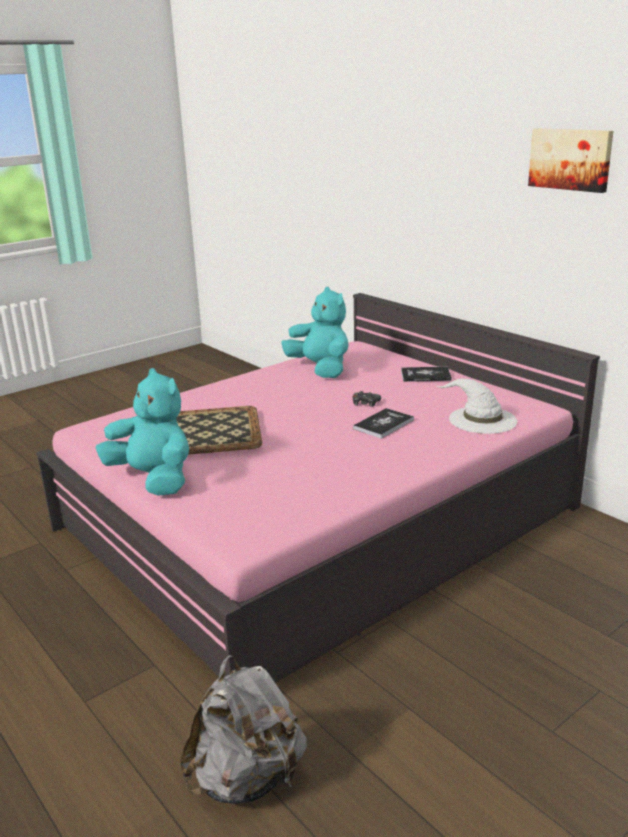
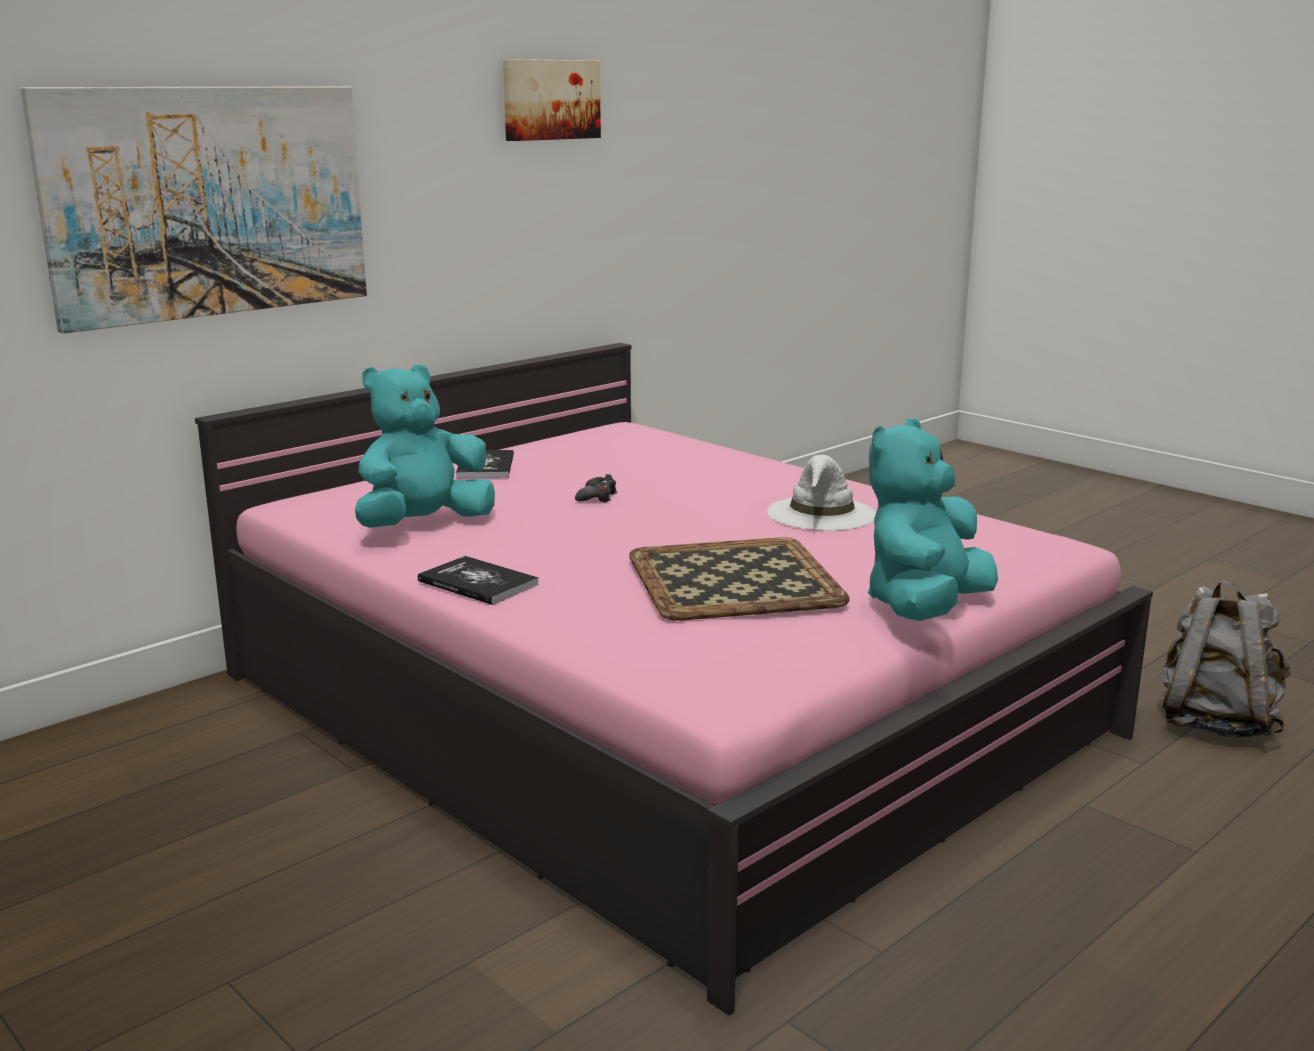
camera: 95 degrees left, 5 degrees down
(379, 195) = (209, 202): none -> picture
(383, 424) = (683, 488): book -> book (478, 583)
(481, 419) = (664, 448): white hat -> white hat (822, 514)

